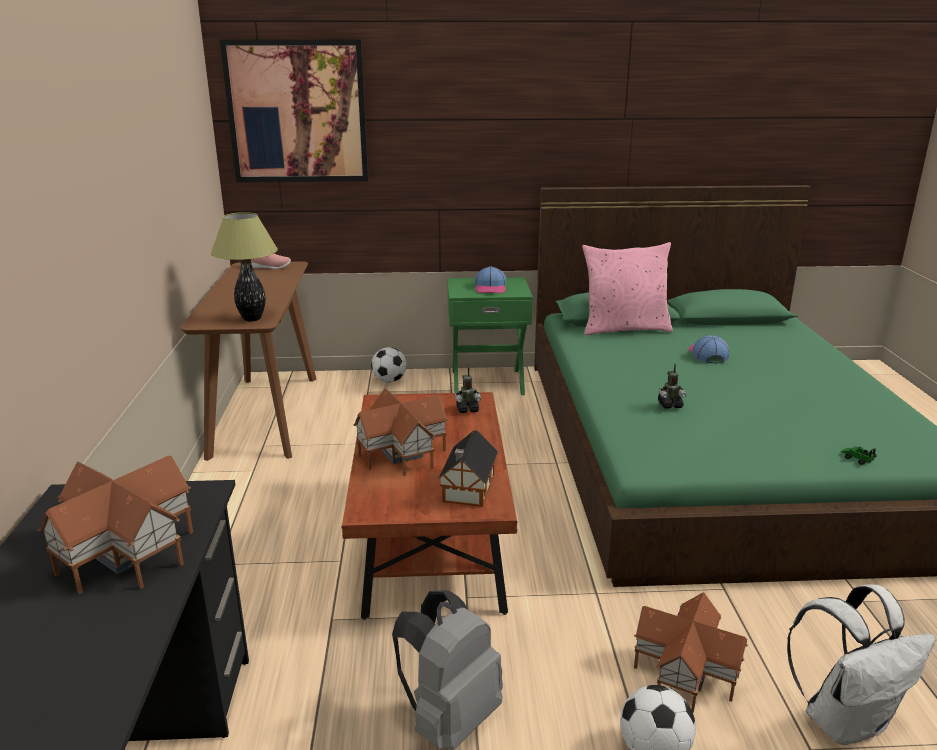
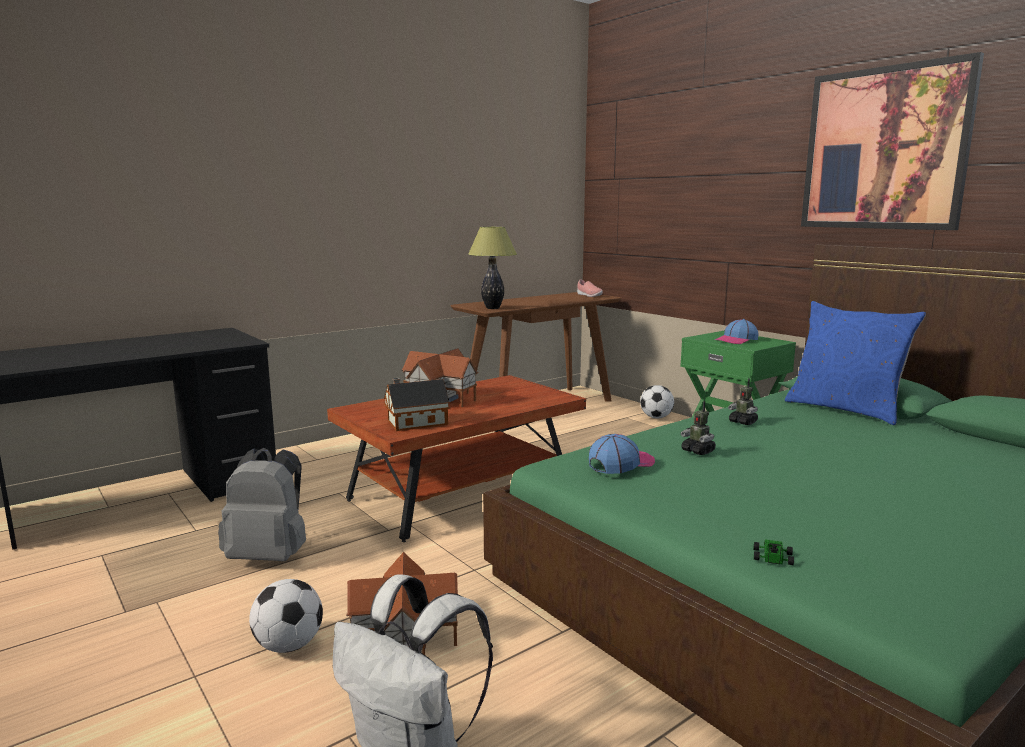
camera: 55 degrees right, 10 degrees down
(126, 554) = (172, 345): toy house -> none
(297, 112) = (633, 171): picture -> picture (884, 149)
(467, 409) = (540, 398): toy robot -> toy robot (743, 422)
(624, 328) = (845, 409): pink pillow -> blue pillow
(707, 354) = (877, 447): cap -> cap (621, 463)

